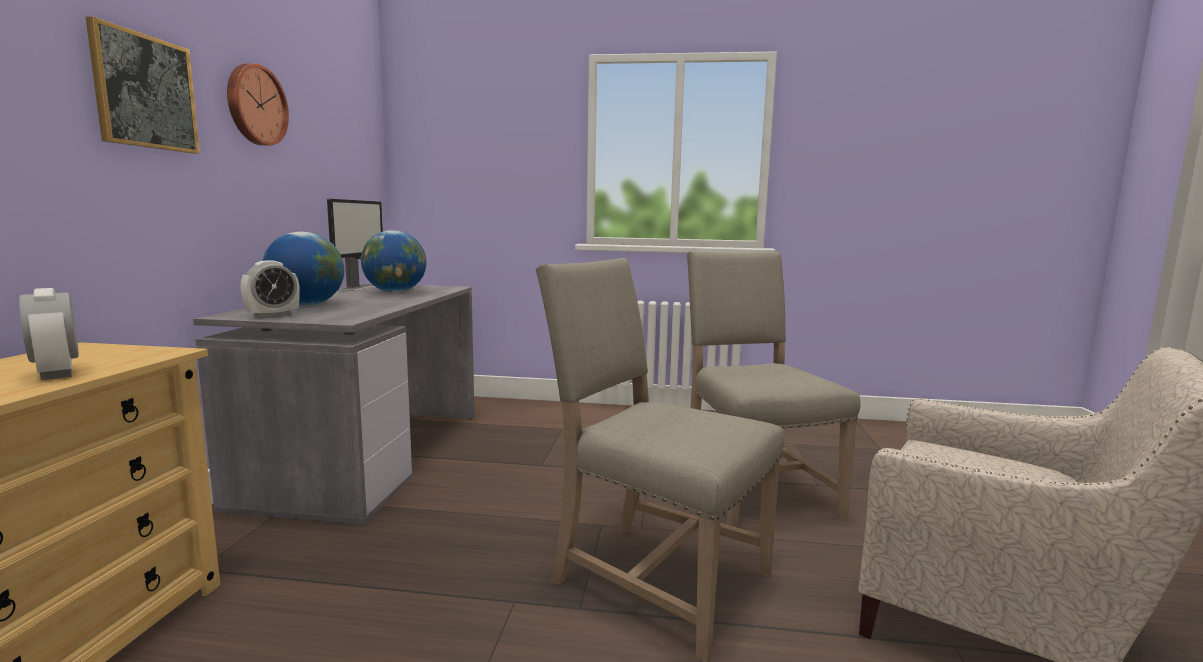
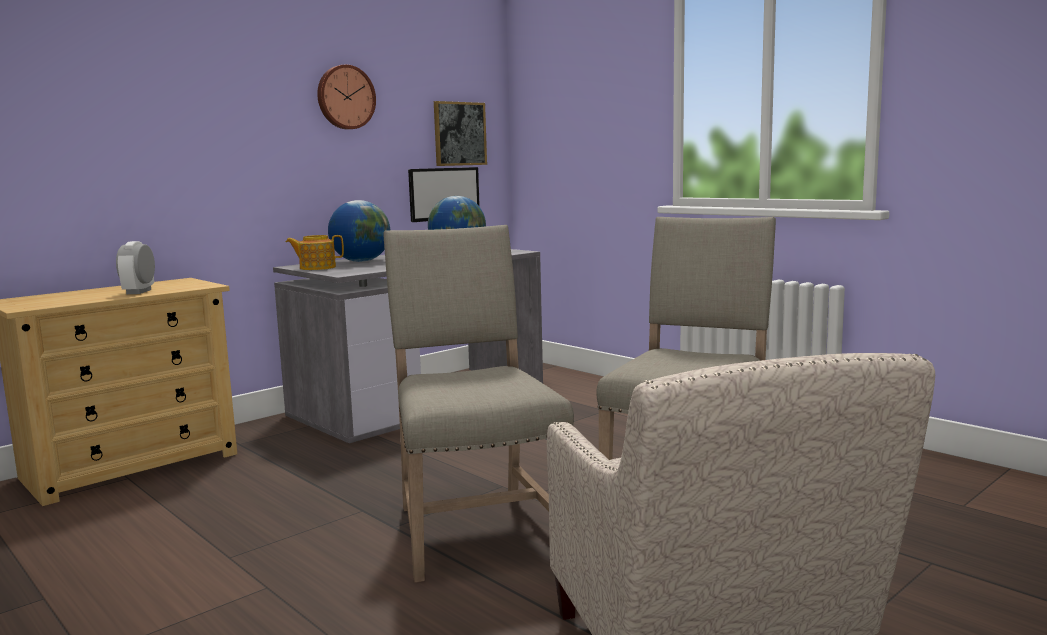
camera: 40 degrees right, 0 degrees up
(145, 92) = (246, 105): picture -> picture (459, 134)
(273, 315) = (316, 268): alarm clock -> teapot

